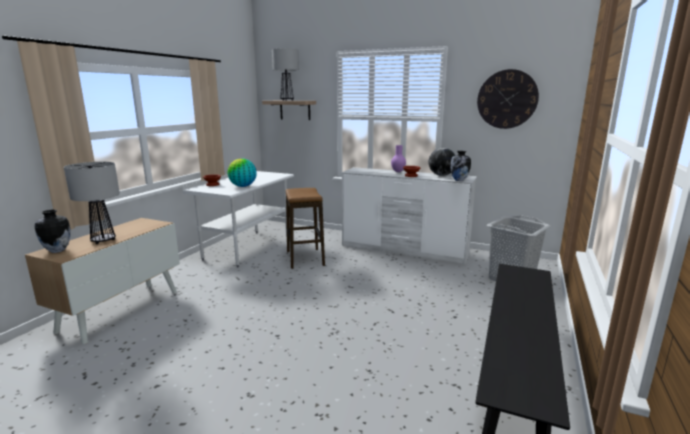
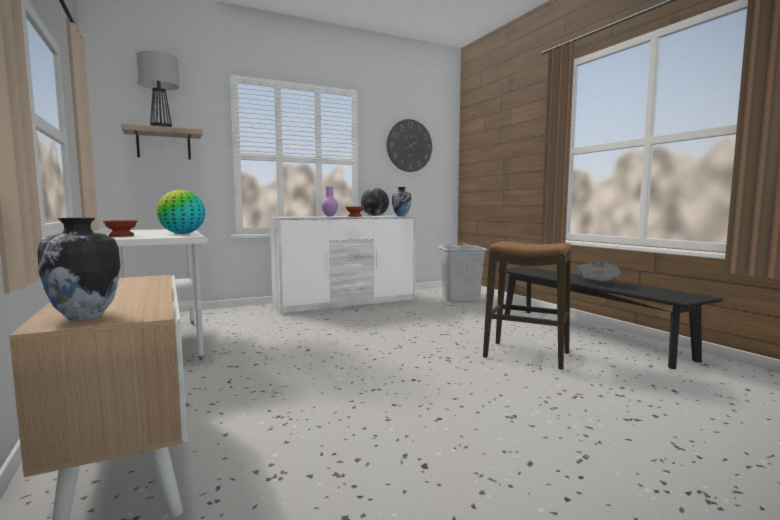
camera: 50 degrees left, 10 degrees down
(104, 240) = (134, 297): table lamp -> none
(305, 258) = (269, 331): stool -> stool (526, 355)
(513, 327) = (598, 283): none -> newspaper

